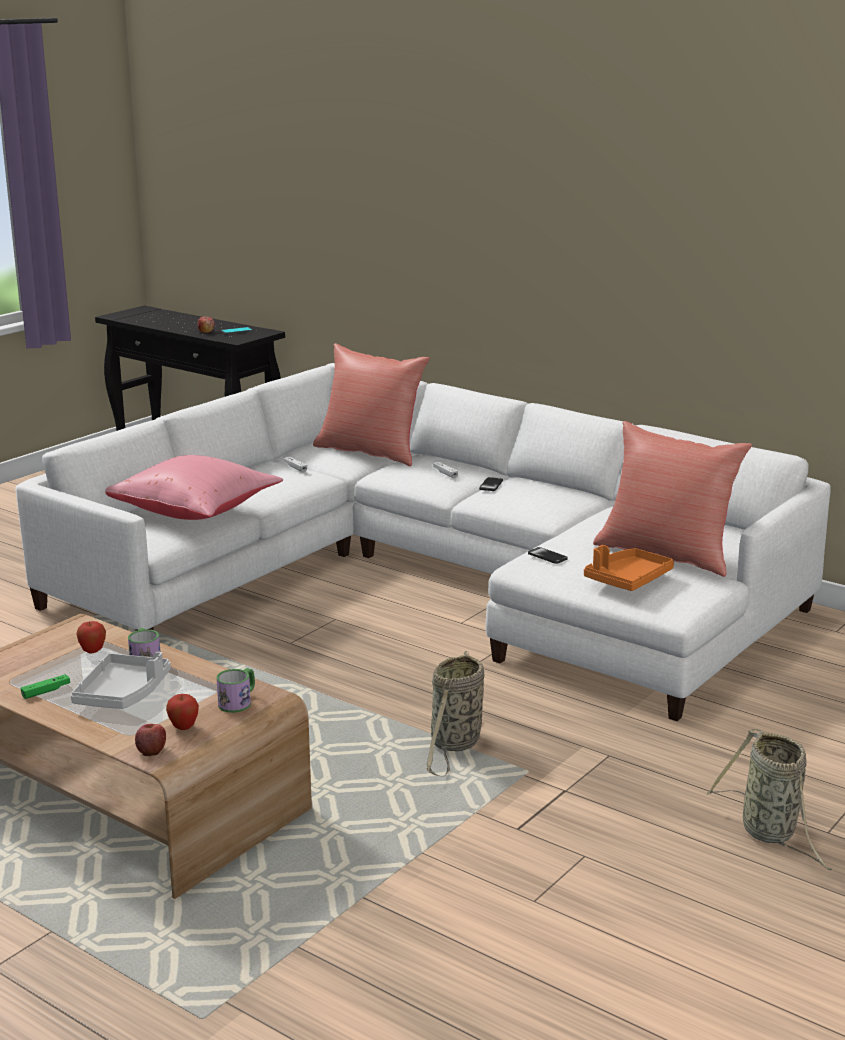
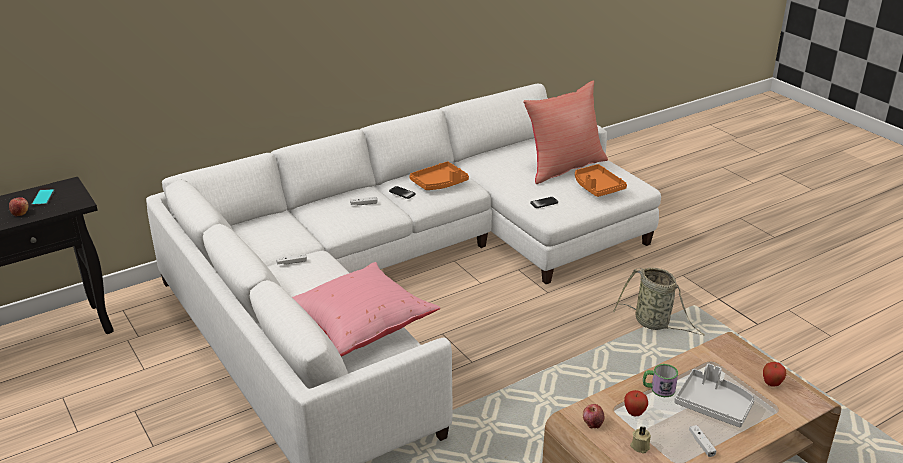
camera: 70 degrees left, 10 degrees up
(34, 659) = (640, 446): none -> beige candle
(46, 691) = (701, 444): green game controller -> white game controller
(151, 750) = (803, 402): apple -> apple (592, 423)
(238, 702) = (736, 356): mug -> none
(371, 451) = (283, 223): red pillow -> none
(534, 497) = (439, 183): none -> orange tray
(771, 834) = (774, 251): basket -> none

